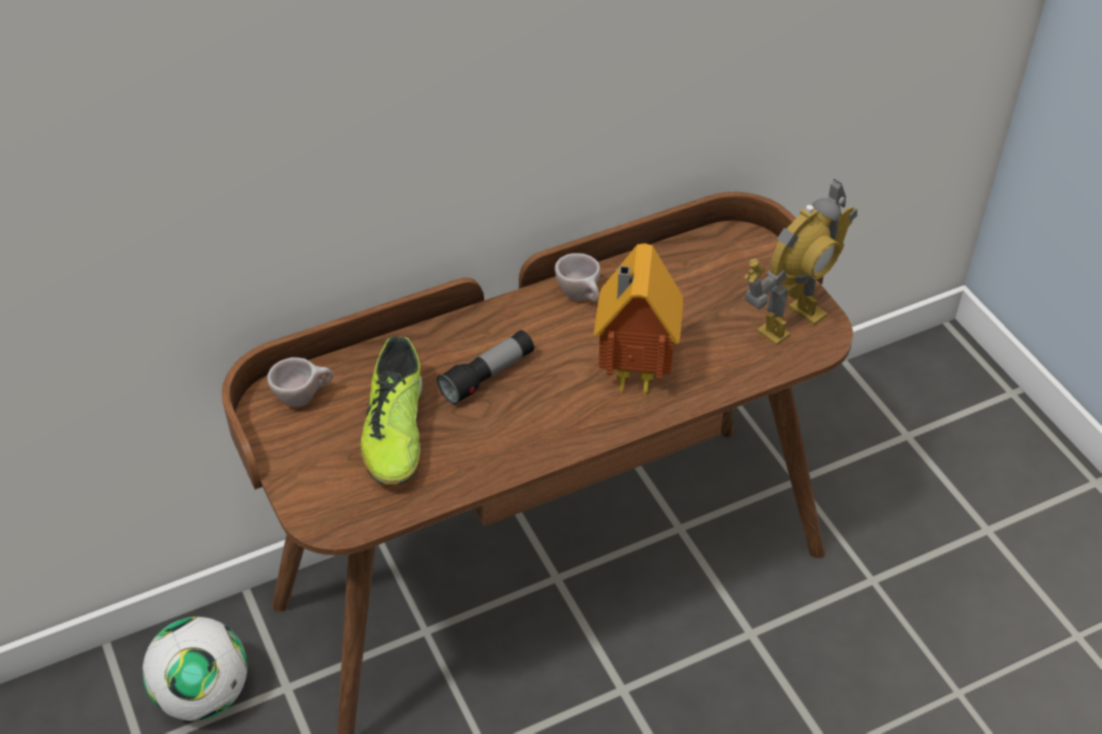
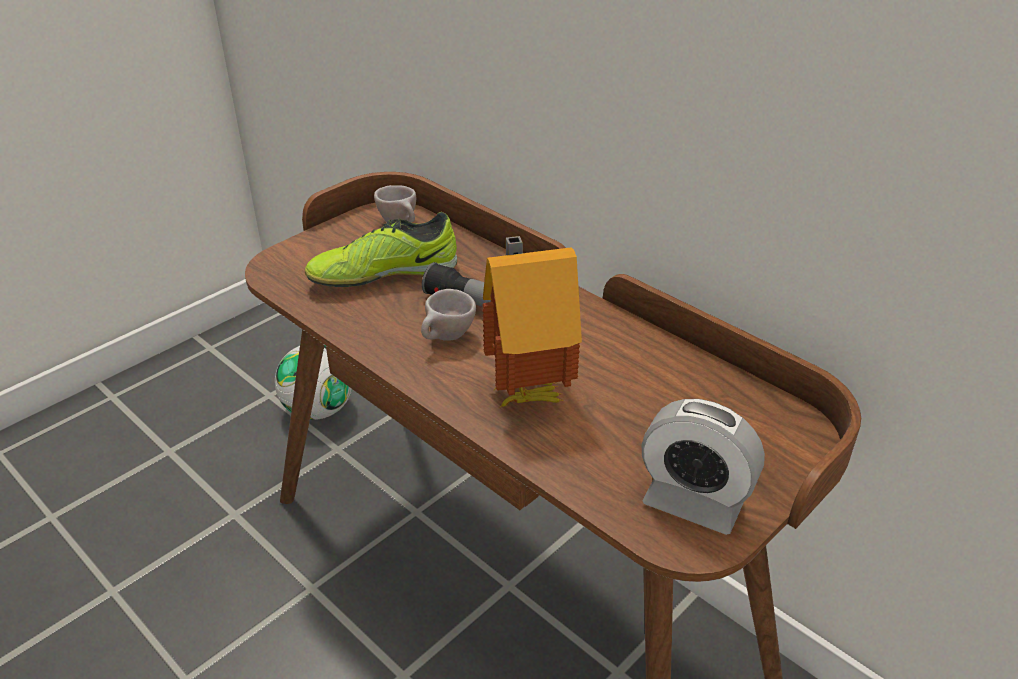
camera: 70 degrees right, 10 degrees down
(582, 297) = (616, 336): beige cup -> beige cup (447, 339)
(790, 322) = (693, 503): toy robot -> alarm clock

